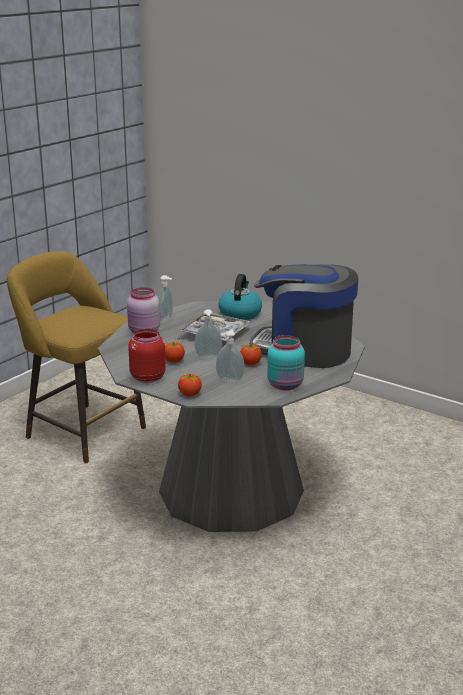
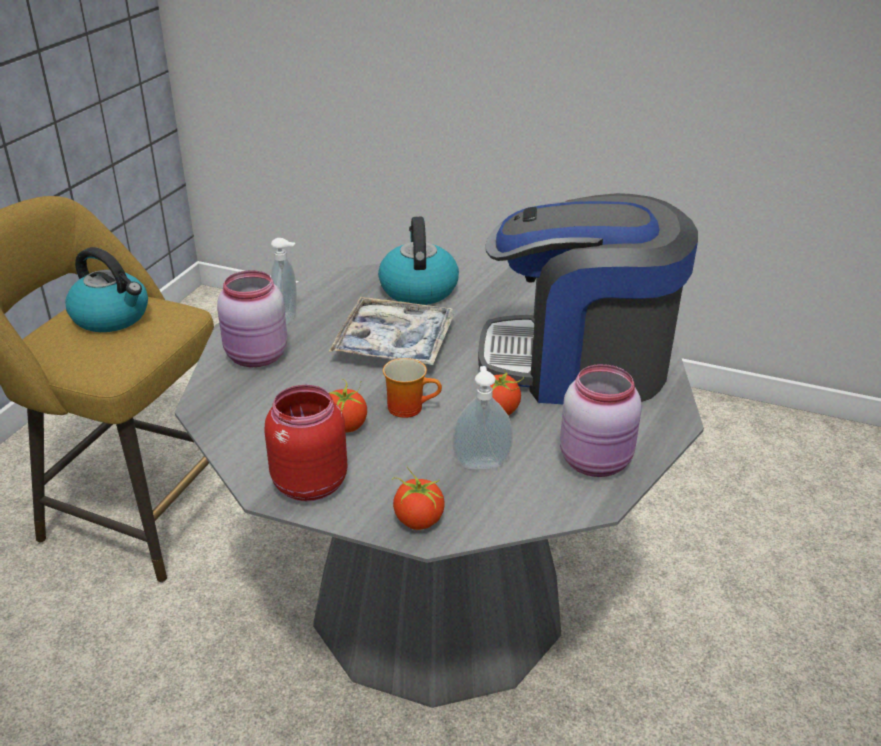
camera: 15 degrees left, 10 degrees up
(83, 315) = (112, 317): none -> kettle
(208, 357) = (410, 407): soap dispenser -> mug
(286, 385) = (597, 461): turquoise jar -> pink jar

